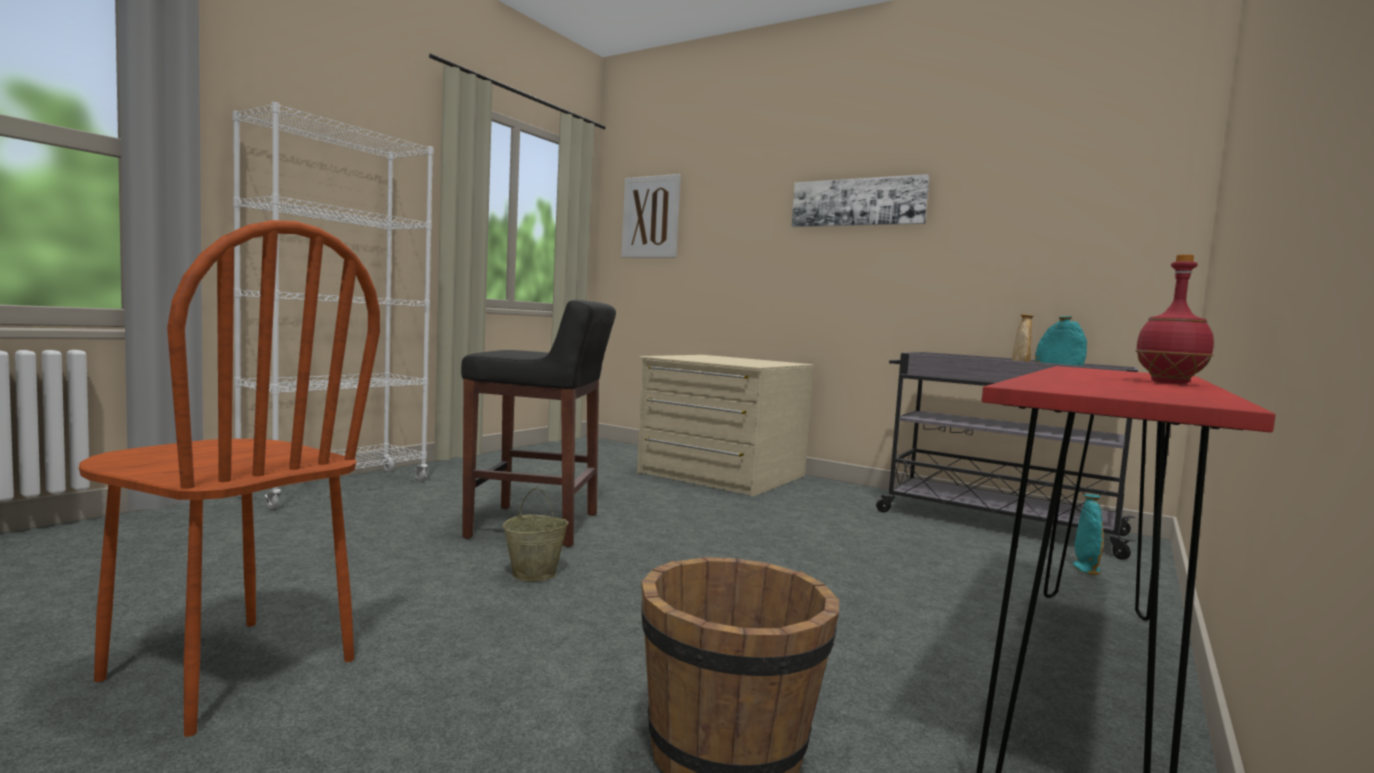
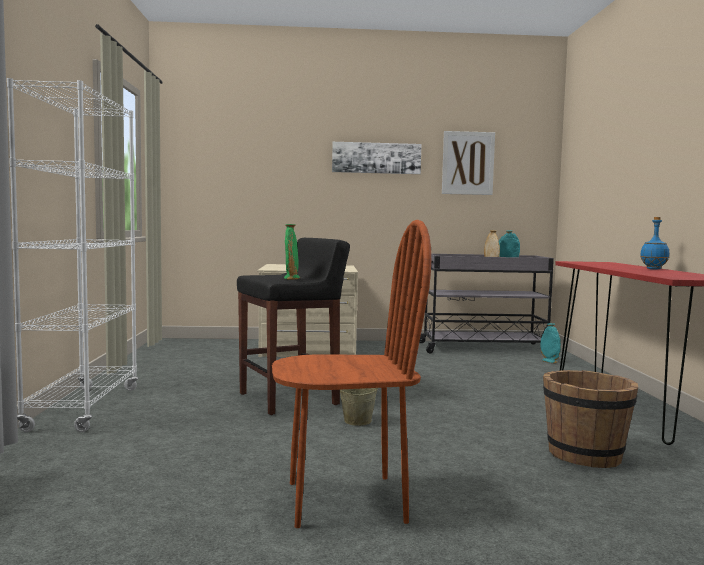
camera: 35 degrees left, 0 degrees up
(520, 354) = (291, 278): none -> green vase
(650, 217) = (208, 158): picture -> picture (468, 163)
(1169, 383) = (653, 269): red bottle -> blue bottle

